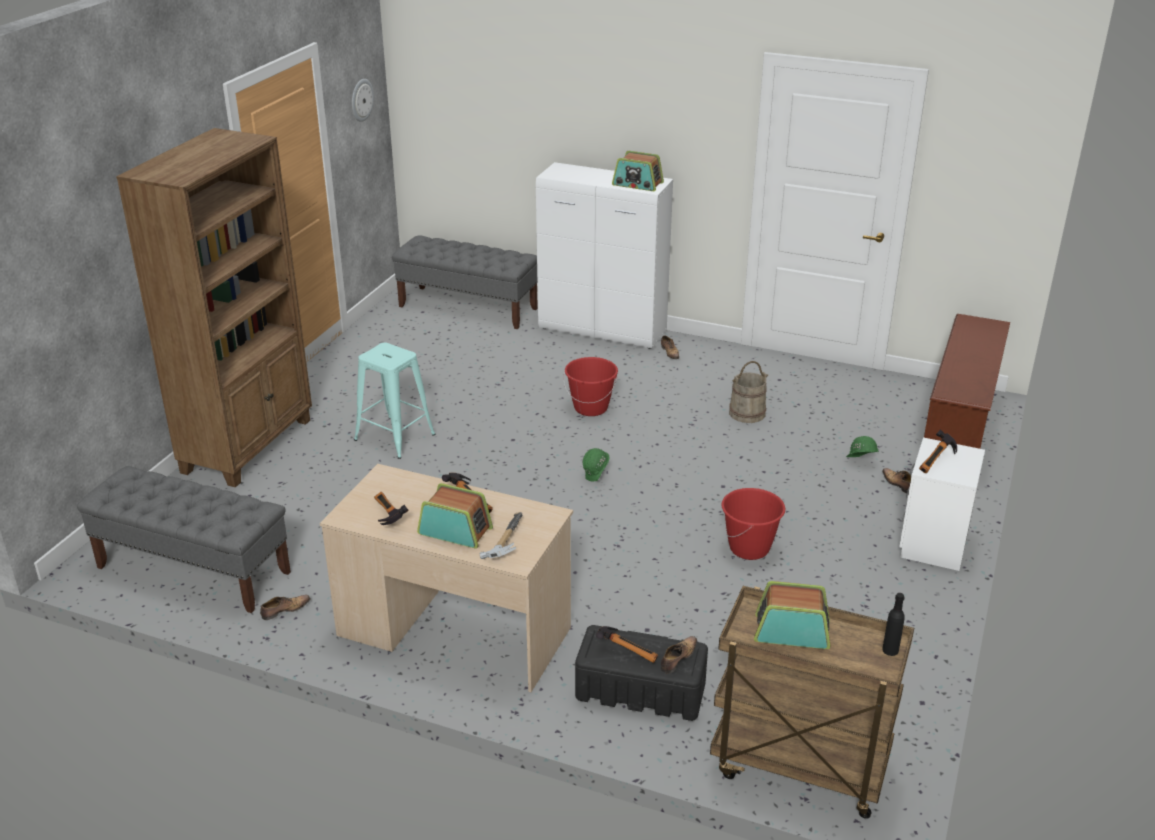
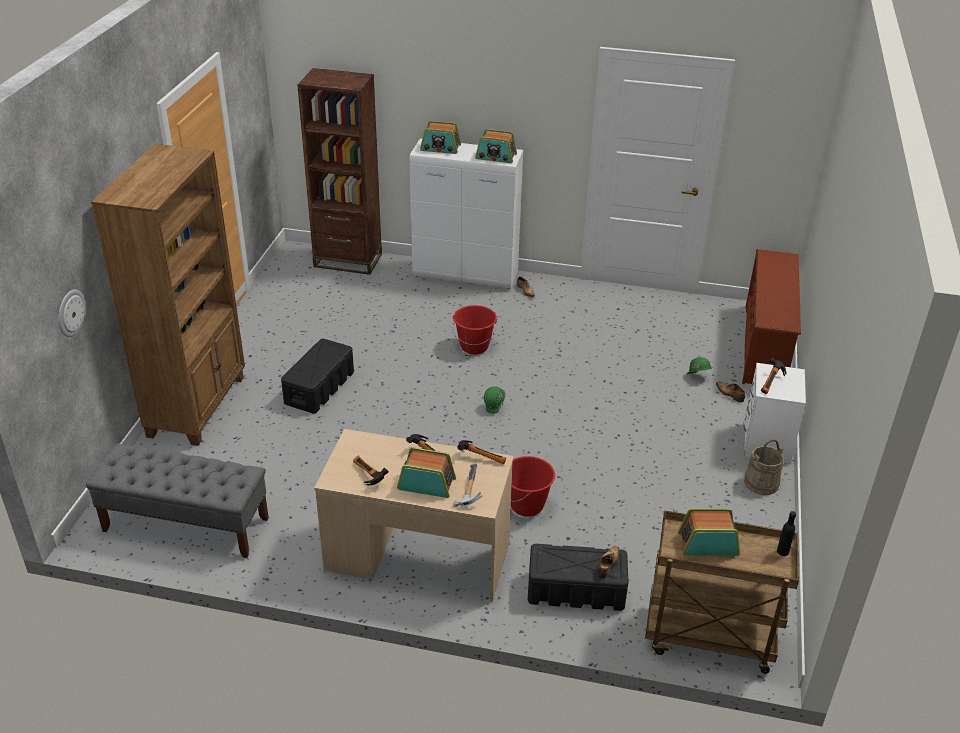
camera: 10 degrees left, 5 degrees up
(284, 610) = (274, 553): shoe -> none
(361, 100) = (251, 93): wall clock -> wall clock (70, 313)
(394, 437) = (320, 387): turquoise stool -> black storage box
(468, 307) = (348, 260): grey bench -> brown bookcase
(574, 172) = (440, 148): none -> radio
(628, 650) = (568, 562): hammer -> hammer (482, 457)
(747, 413) = (600, 341): beige bucket -> beige bucket (761, 483)
(749, 548) = (629, 460): red bucket -> red bucket (527, 505)

